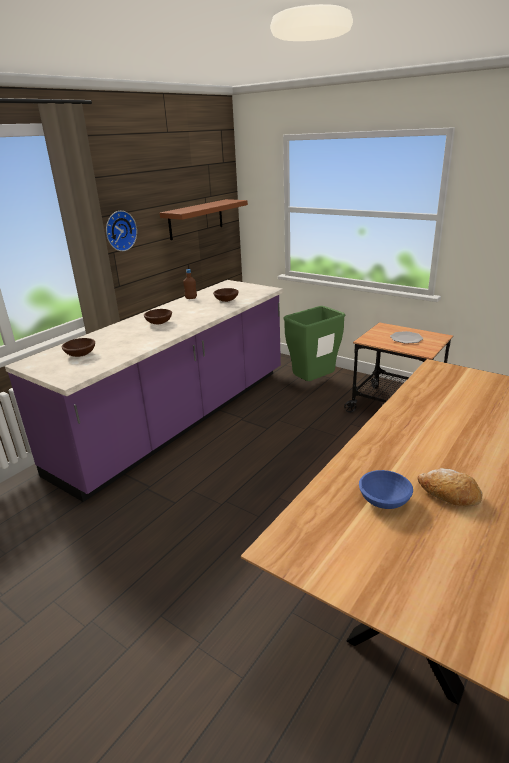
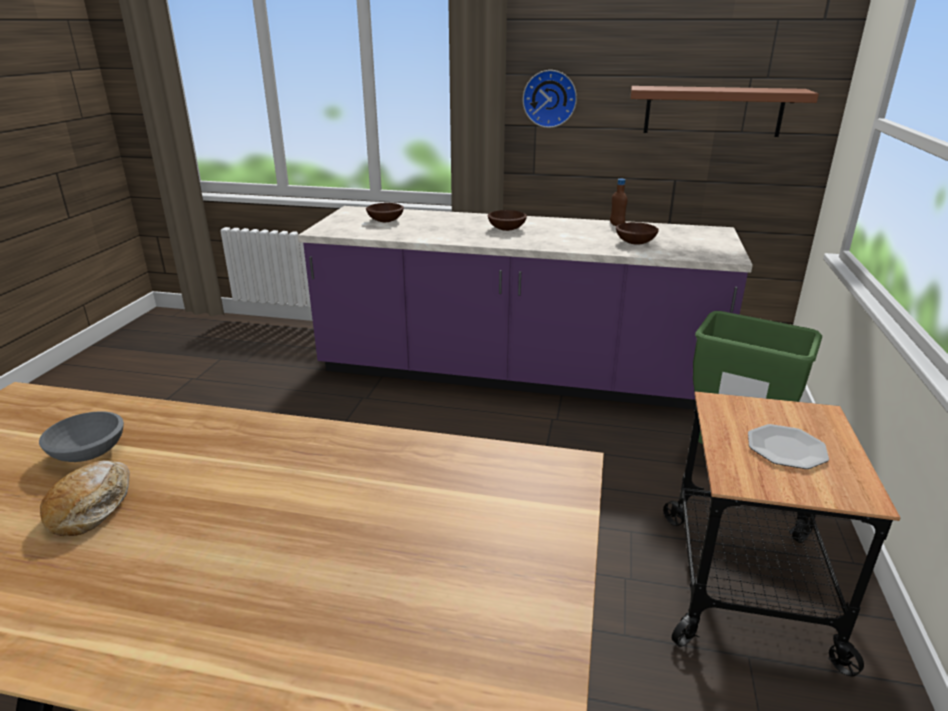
camera: 65 degrees right, 0 degrees up
(384, 500) = (90, 453): blue bowl -> grey bowl

